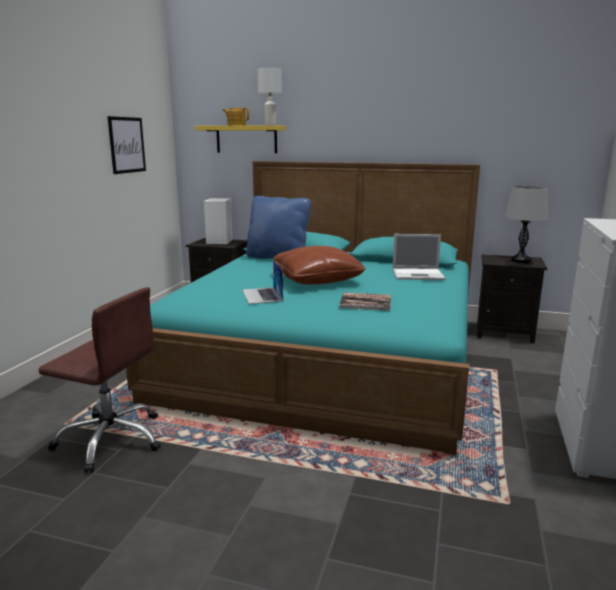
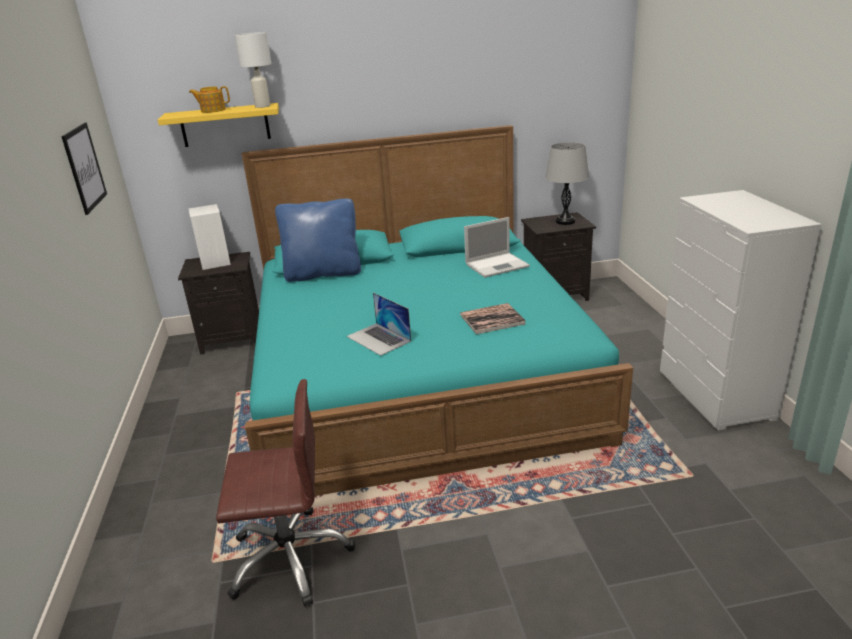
camera: 25 degrees left, 10 degrees up
(317, 280) = (408, 299): brown pillow -> none

